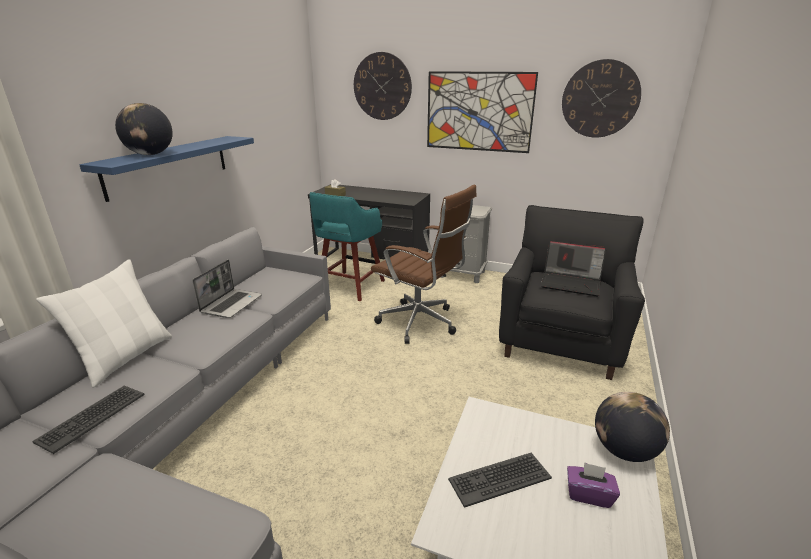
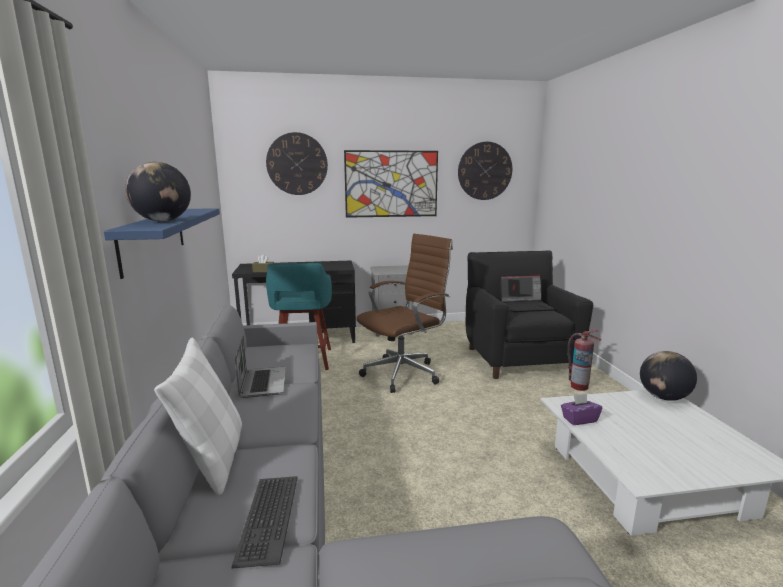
camera: 30 degrees left, 10 degrees down
(421, 323) = (404, 373): brown office chair -> brown office chair turned 45 degrees counterclockwise
(499, 478) = (627, 437): keyboard -> none
(588, 494) = (680, 426): purple tissue box -> purple tissue box (579, 419)
(595, 396) = (579, 386): none -> fire extinguisher

